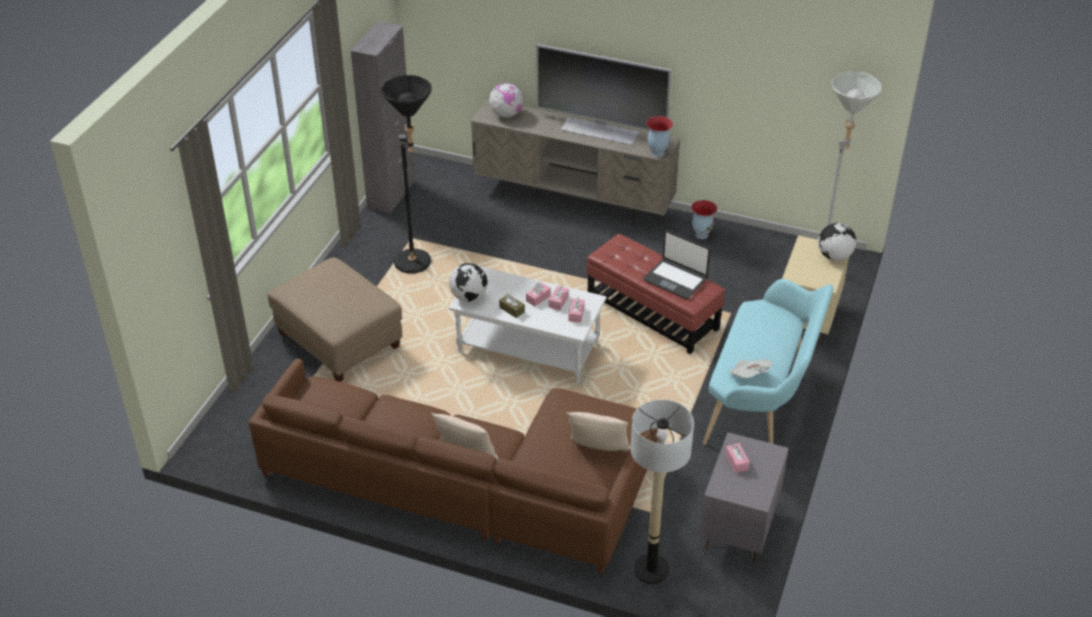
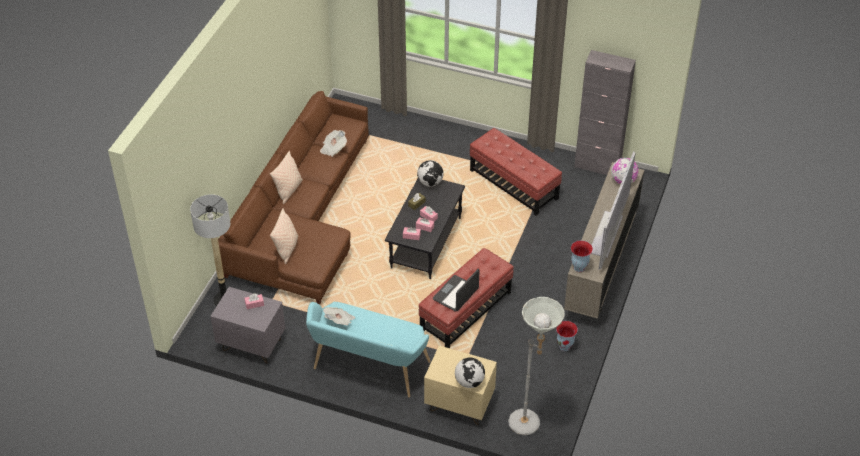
camera: 90 degrees right, 5 degrees up
(338, 341) = (433, 151): beige ottoman -> none
(374, 406) = (333, 148): none -> newspaper
(418, 266) = (514, 184): black floor lamp -> red ottoman
(527, 349) = (425, 242): white coffee table -> black coffee table

